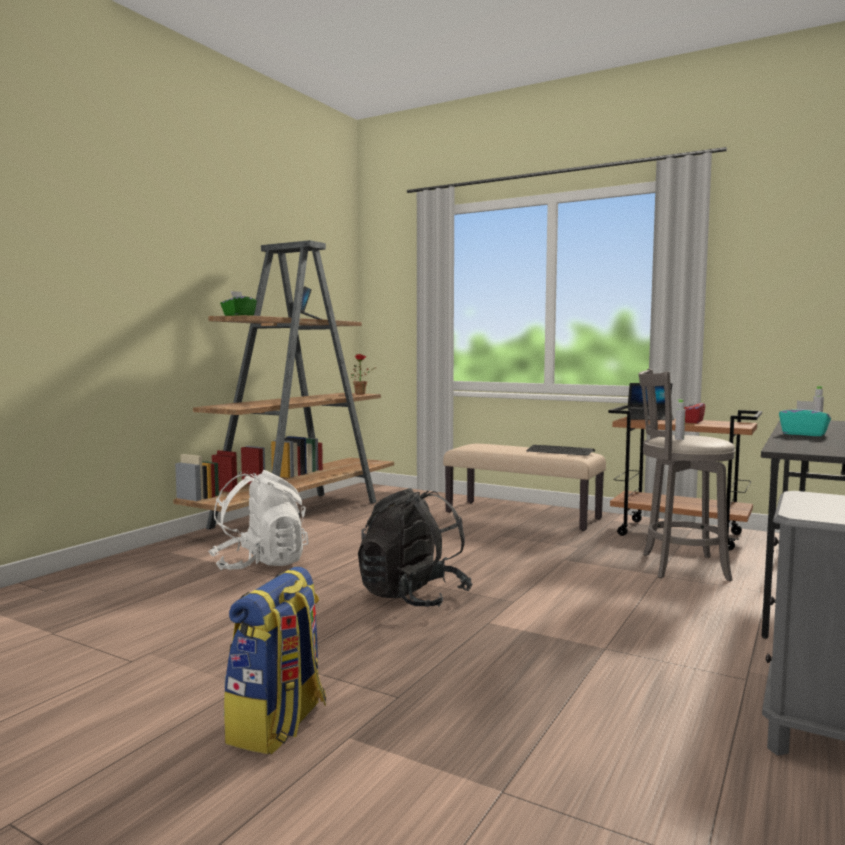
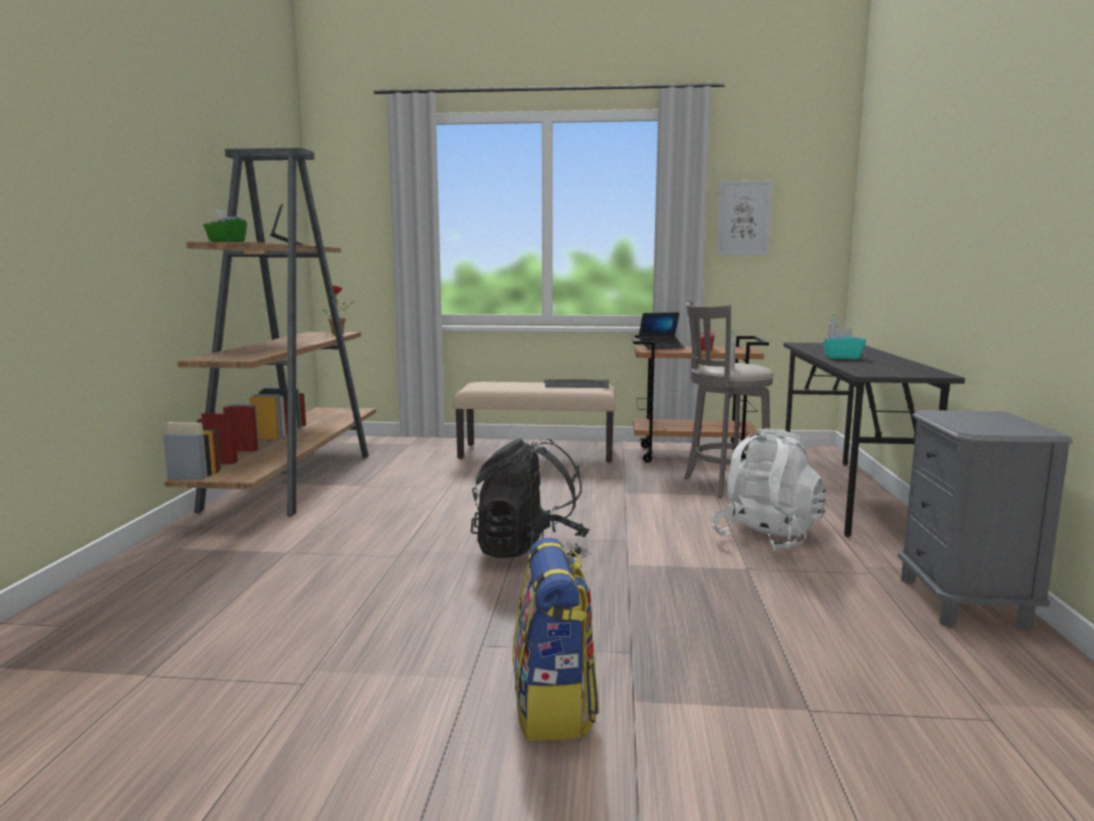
camera: 25 degrees left, 5 degrees up
(259, 564) = (318, 545): white backpack -> white backpack (766, 537)
(753, 285) = (743, 218): none -> picture

